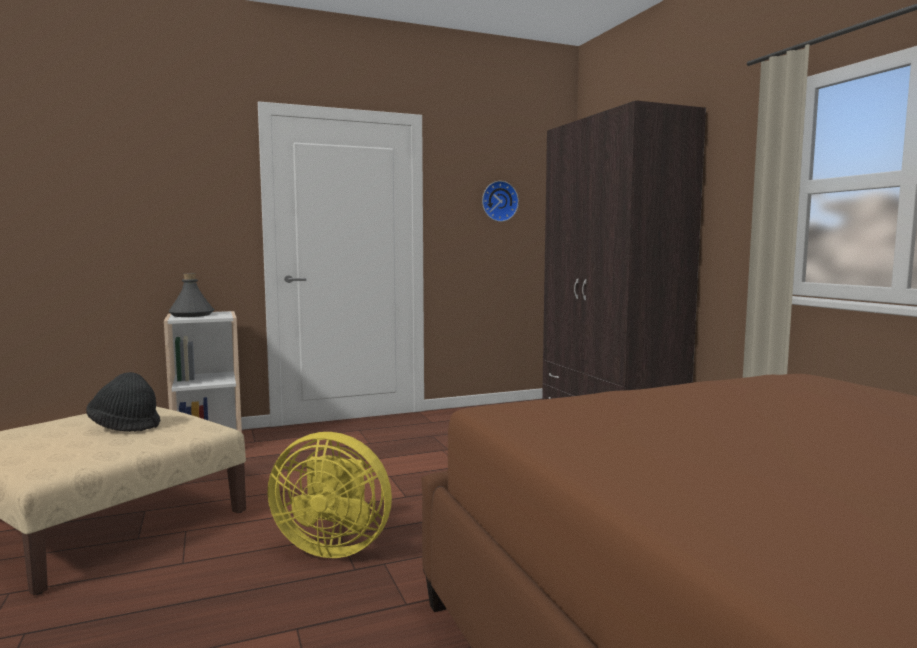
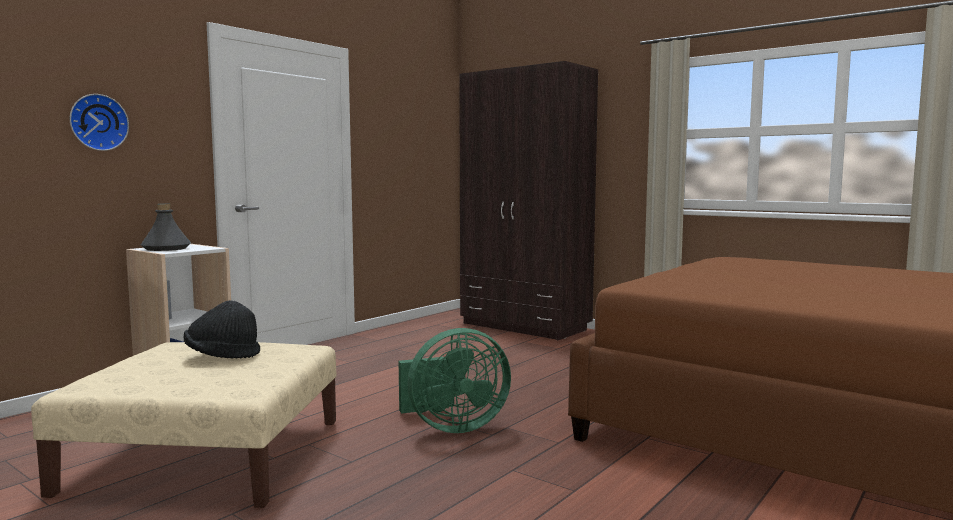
camera: 30 degrees left, 0 degrees up
(333, 546) = (452, 427): yellow fan -> green fan
(499, 201) = (406, 133): wall clock -> wall clock (98, 122)

